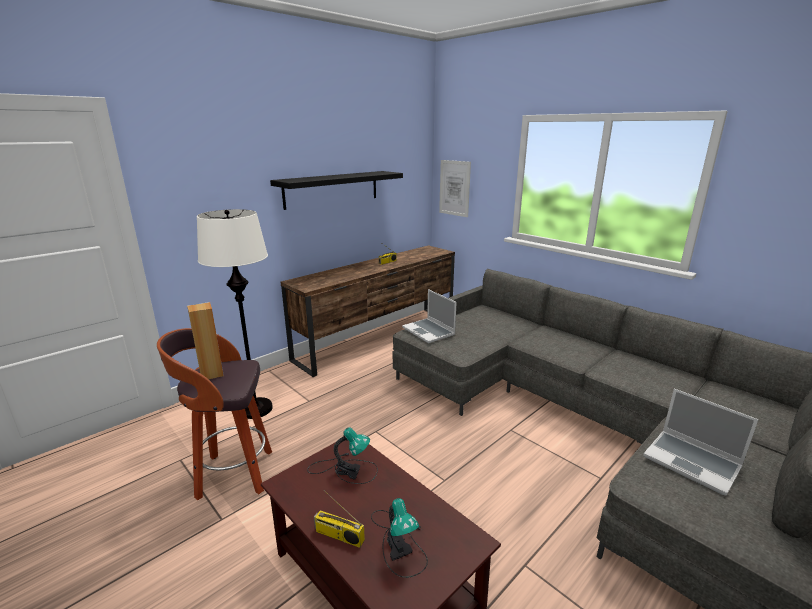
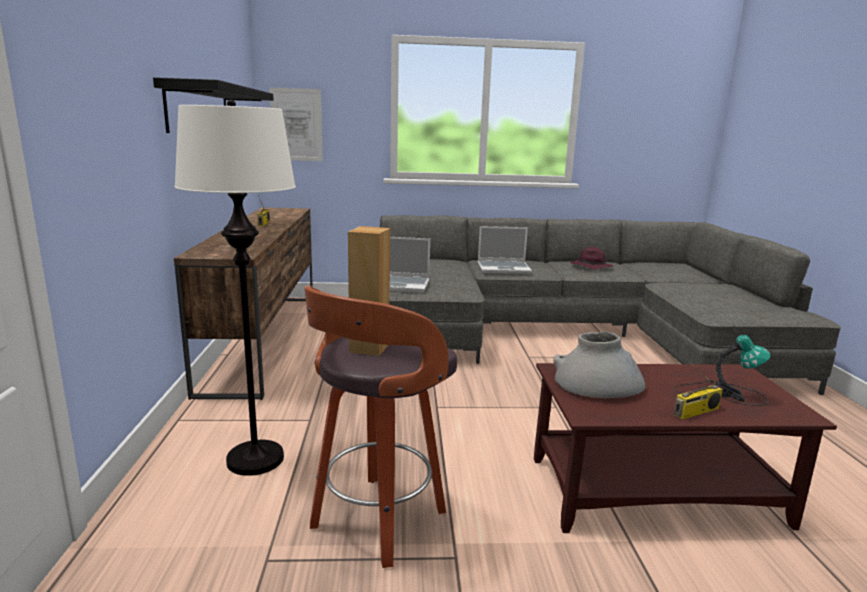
camera: 50 degrees left, 5 degrees down
(345, 469) = (597, 382): table lamp -> grey vase
(642, 371) = (590, 267): none -> purple hat
(693, 462) = (707, 296): laptop -> laptop (504, 268)

